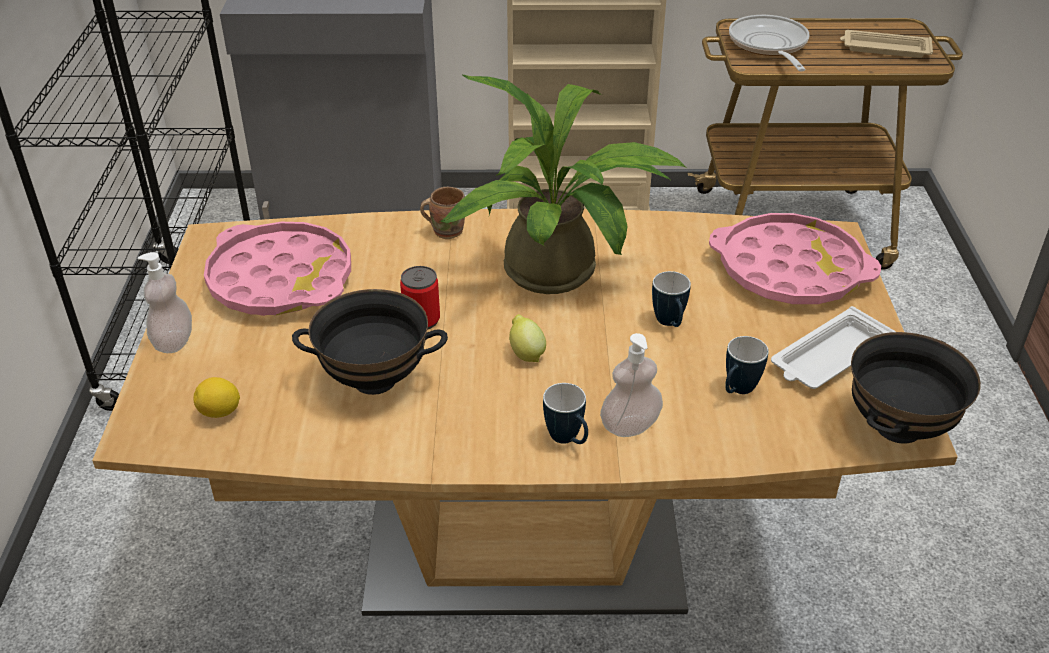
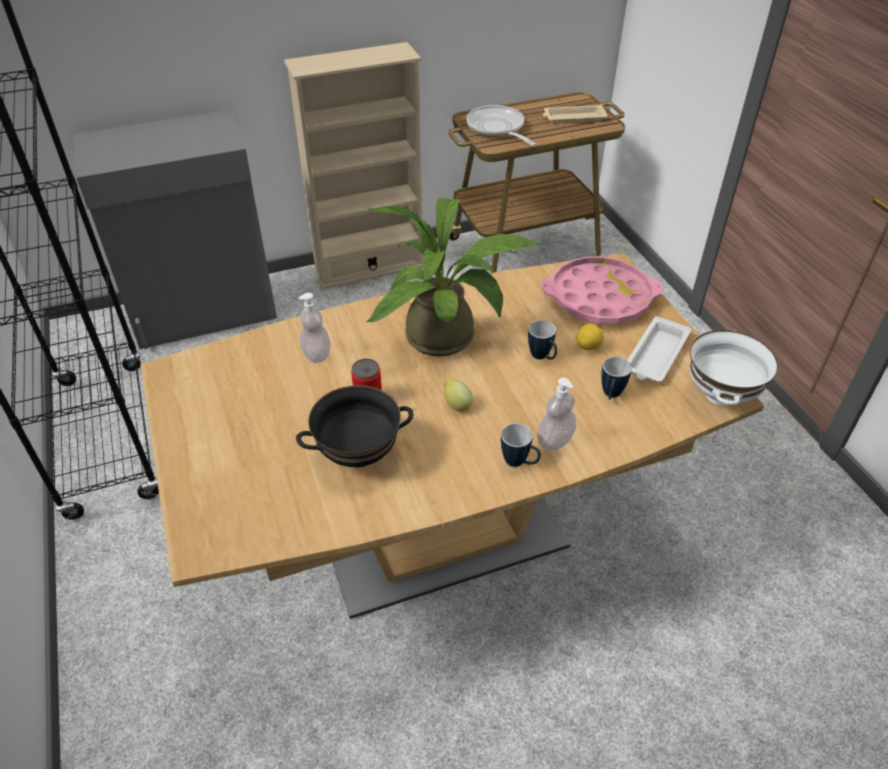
camera: 20 degrees left, 5 degrees up
(174, 341) = (184, 465): soap dispenser -> soap dispenser (317, 354)
(220, 412) = (254, 513): lemon -> lemon (588, 347)
(281, 280) = (242, 392): pink tray -> none
(446, 230) = (348, 322): brown mug -> none
(897, 427) = (719, 394): black bowl -> white bowl

